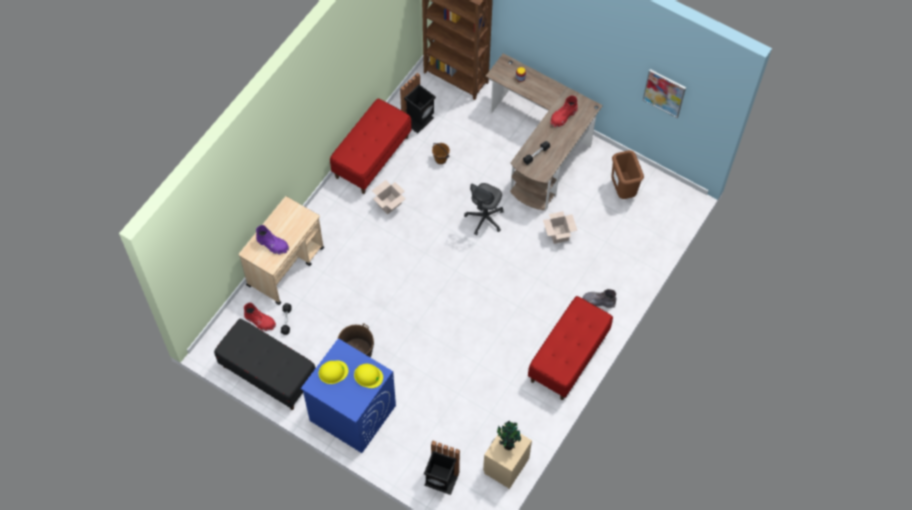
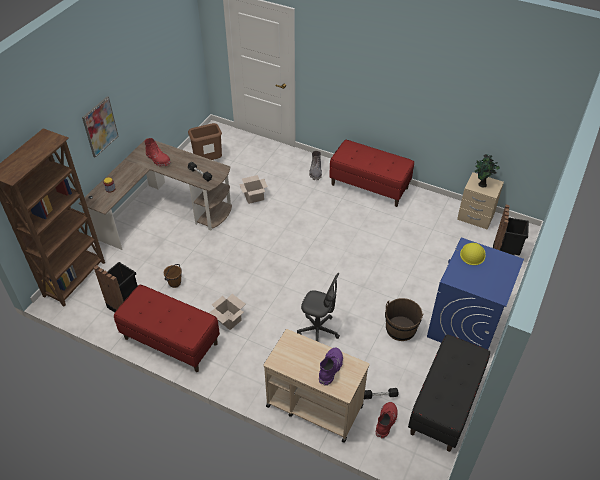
camera: 95 degrees left, 15 degrees down
(333, 372) = (478, 281): yellow hard hat -> none
(484, 219) = (242, 246): grey office chair -> grey office chair (318, 331)
(664, 93) = (167, 58): picture -> picture (100, 126)

